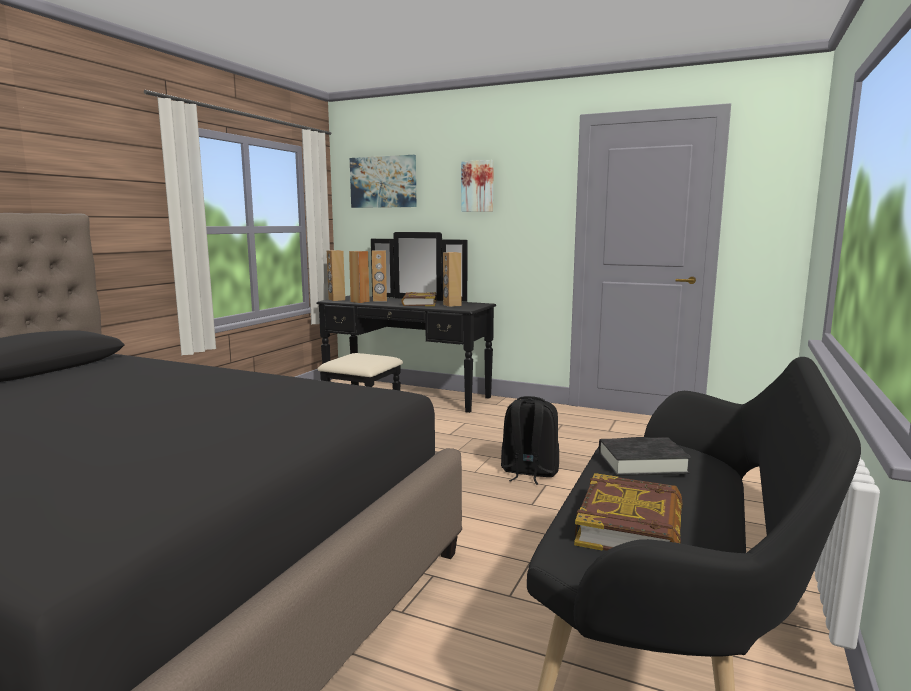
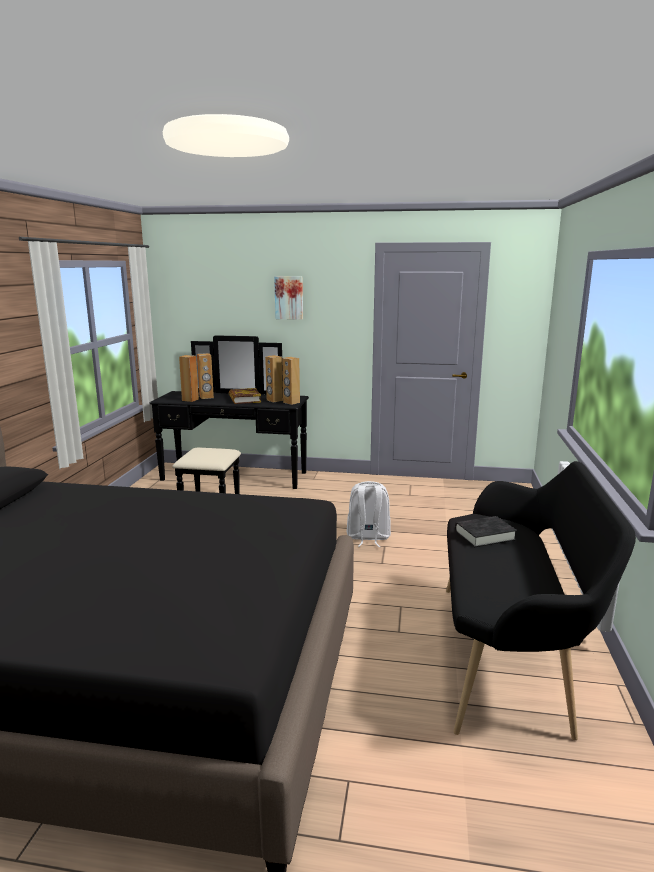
camera: 15 degrees left, 5 degrees up
(336, 300) = (166, 398): brown speaker -> brown speaker (291, 402)
(383, 182) = (200, 290): picture -> none
(529, 472) = (368, 537): black backpack -> white backpack
(631, 526) = (501, 581): book -> none

